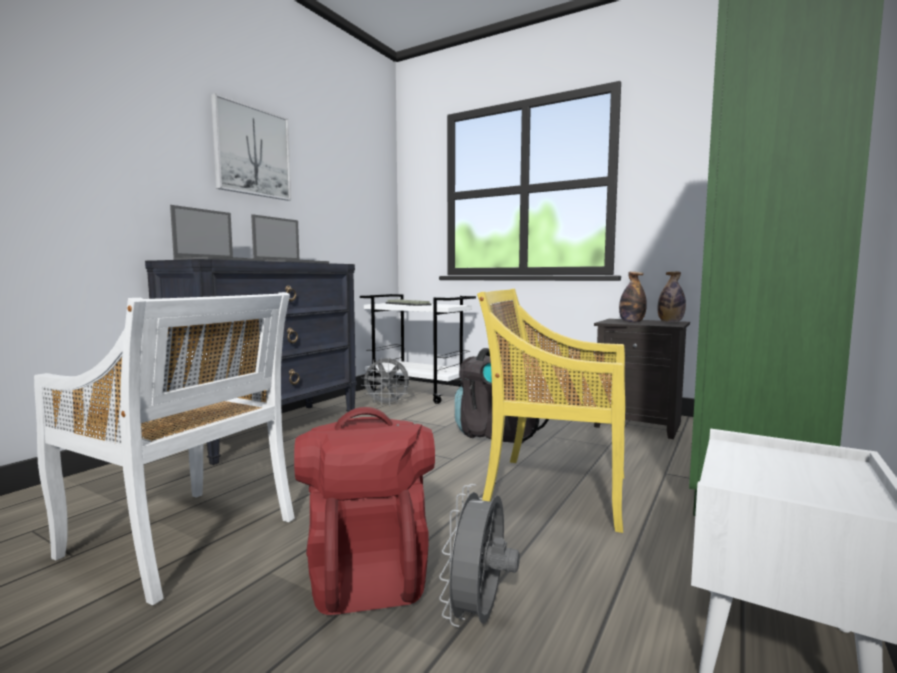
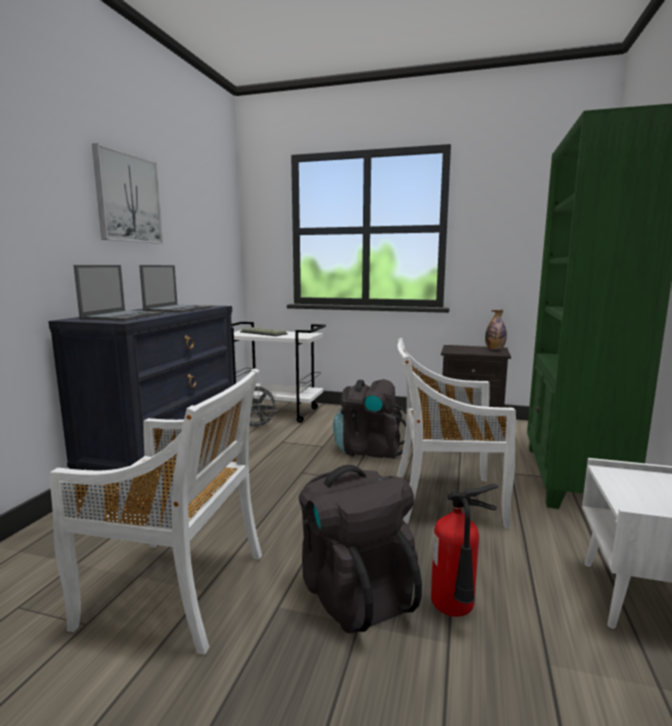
camera: 15 degrees left, 5 degrees up
(367, 571) = (354, 592): red backpack -> black backpack
(479, 616) = (456, 612): grey fan -> fire extinguisher
(554, 491) = (444, 499): yellow chair -> white chair
(631, 322) = (467, 350): bottle -> none

